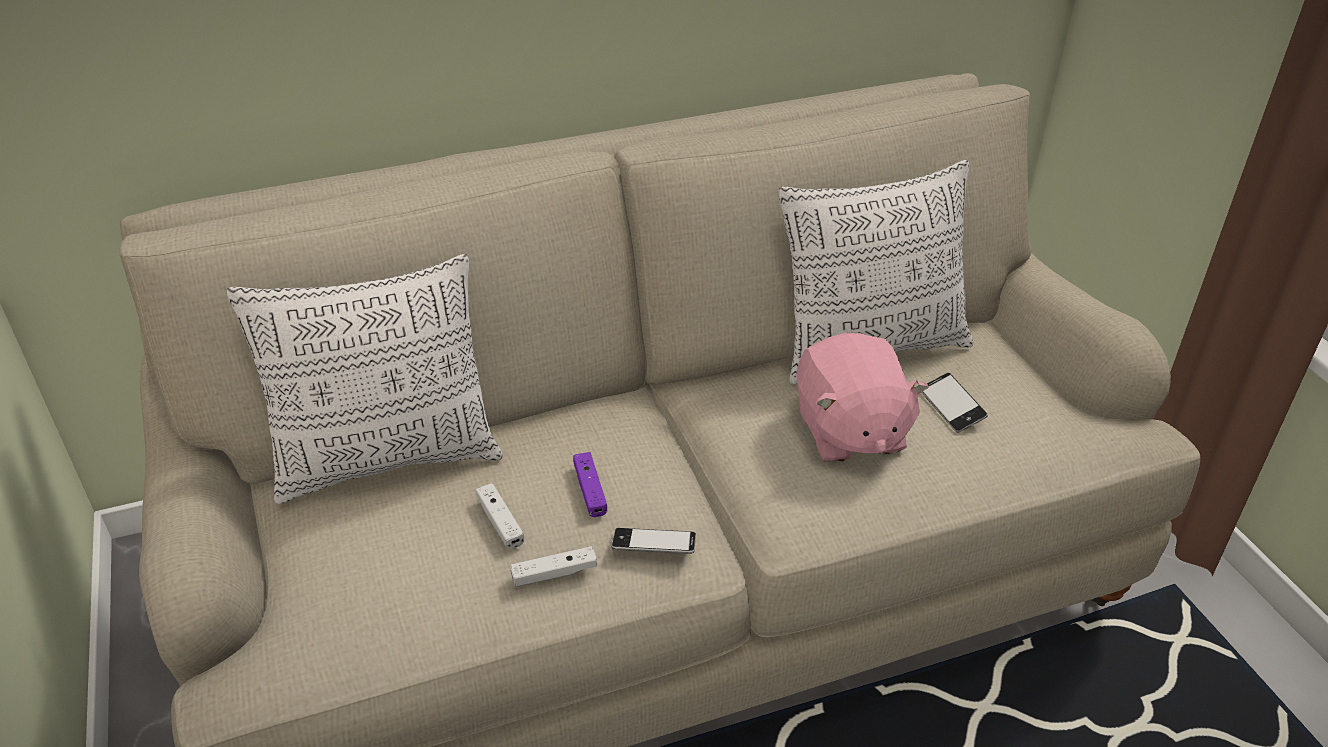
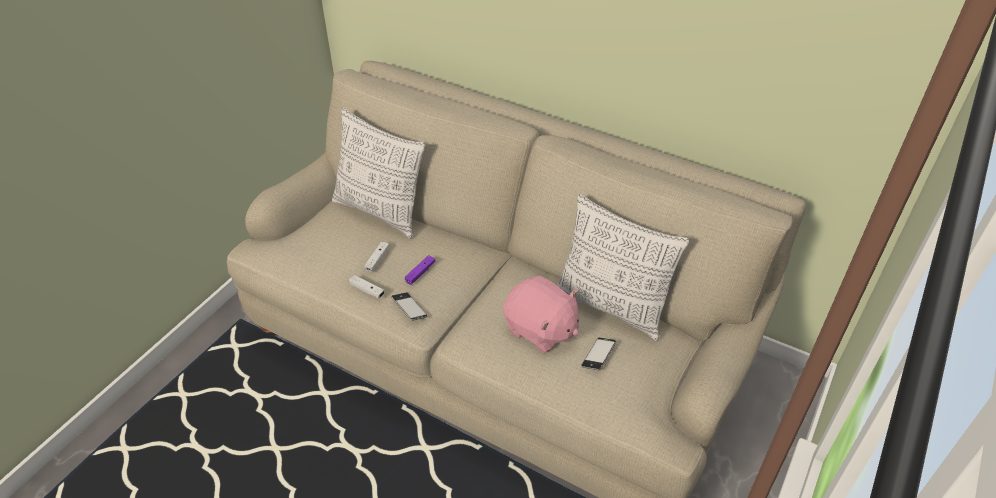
camera: 50 degrees right, 5 degrees up
(849, 431) = (540, 329): pink plush toy -> pink plush toy turned 90 degrees counterclockwise

